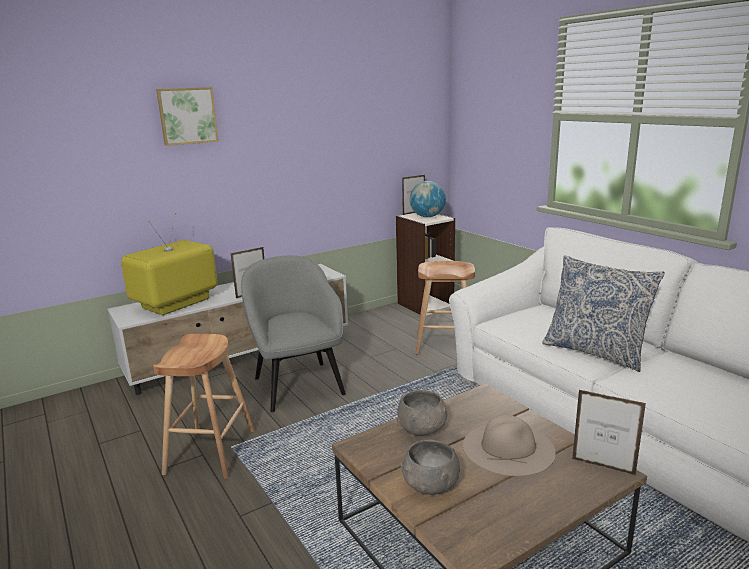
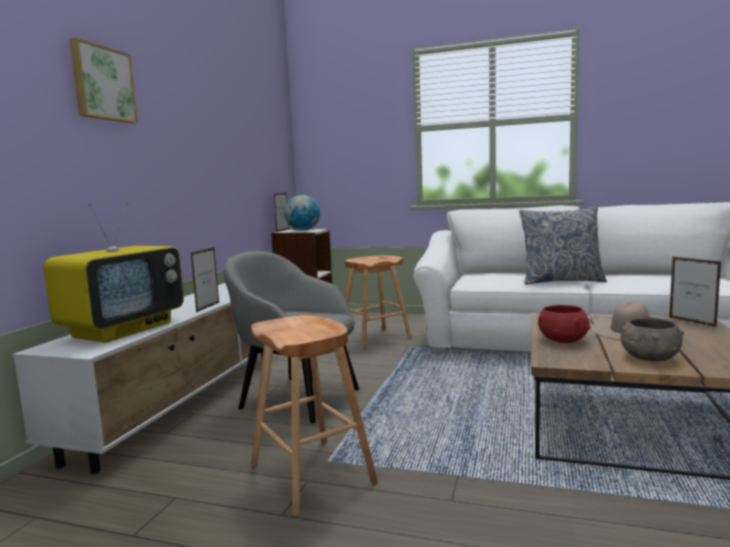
camera: 40 degrees left, 10 degrees down
(176, 304) = (123, 329): television -> television turned 150 degrees counterclockwise
(423, 428) = (563, 340): grey bowl -> red bowl
(602, 466) = (692, 322): picture frame -> picture frame turned 105 degrees counterclockwise

